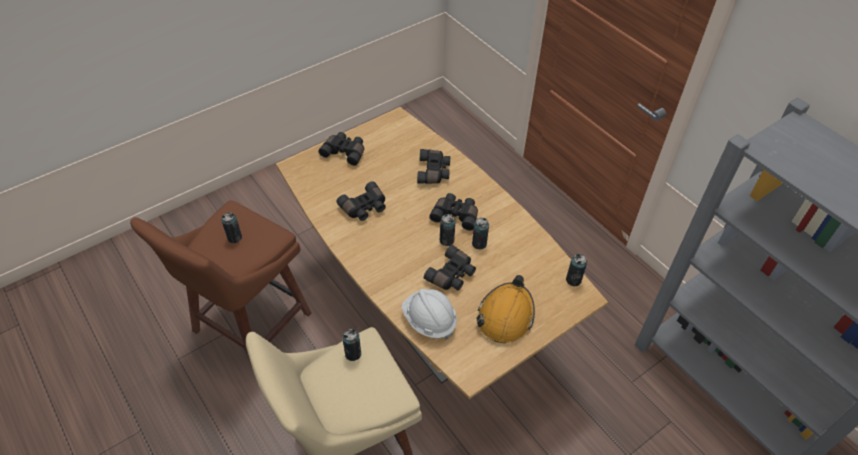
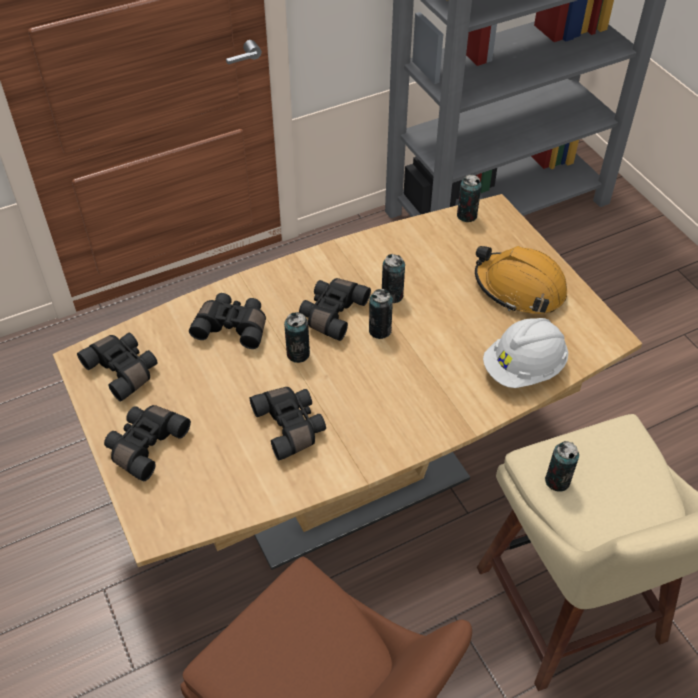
camera: 80 degrees left, 0 degrees up
(234, 238) = (293, 658): can -> can (298, 354)
(452, 275) = (446, 333): black binoculars -> black binoculars (124, 370)

